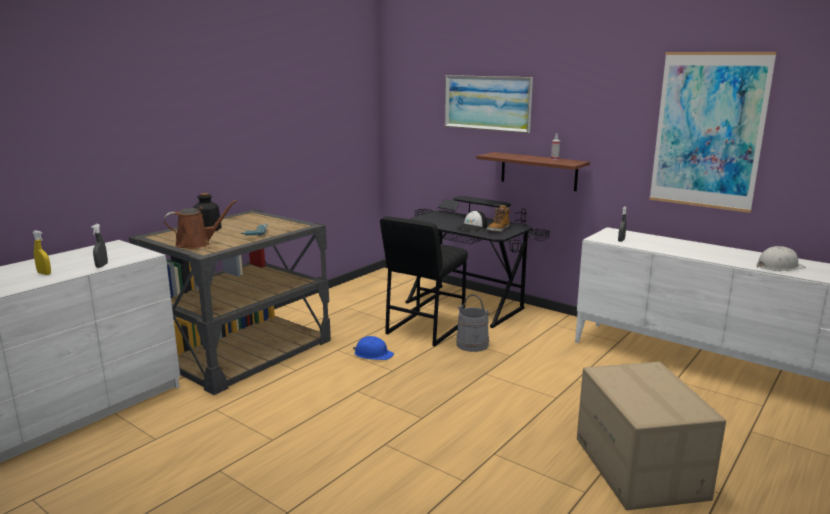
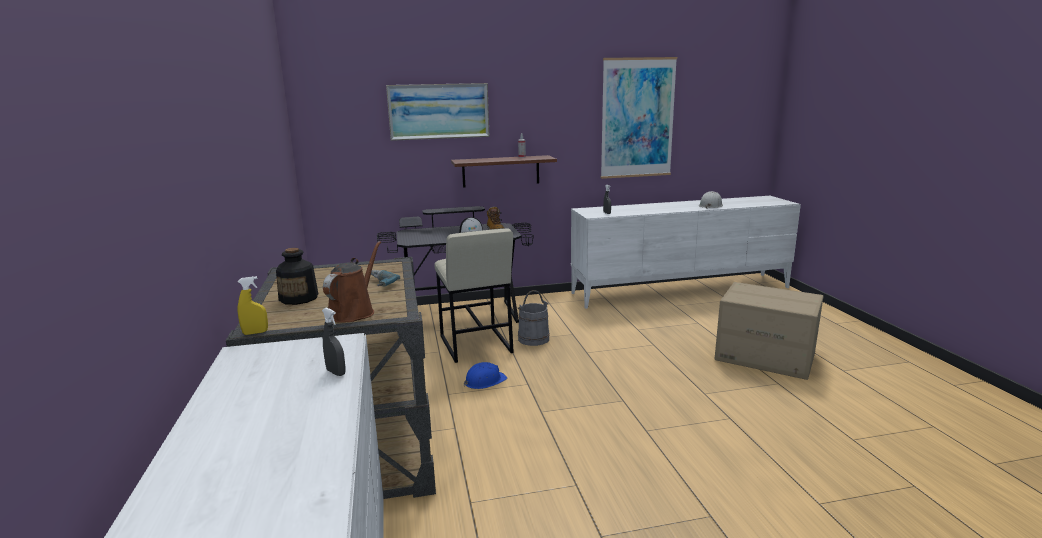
camera: 50 degrees left, 0 degrees up
(44, 273) = (291, 415): yellow spray bottle -> yellow spray bottle (255, 333)
(424, 329) = (476, 345): black chair -> beige chair

